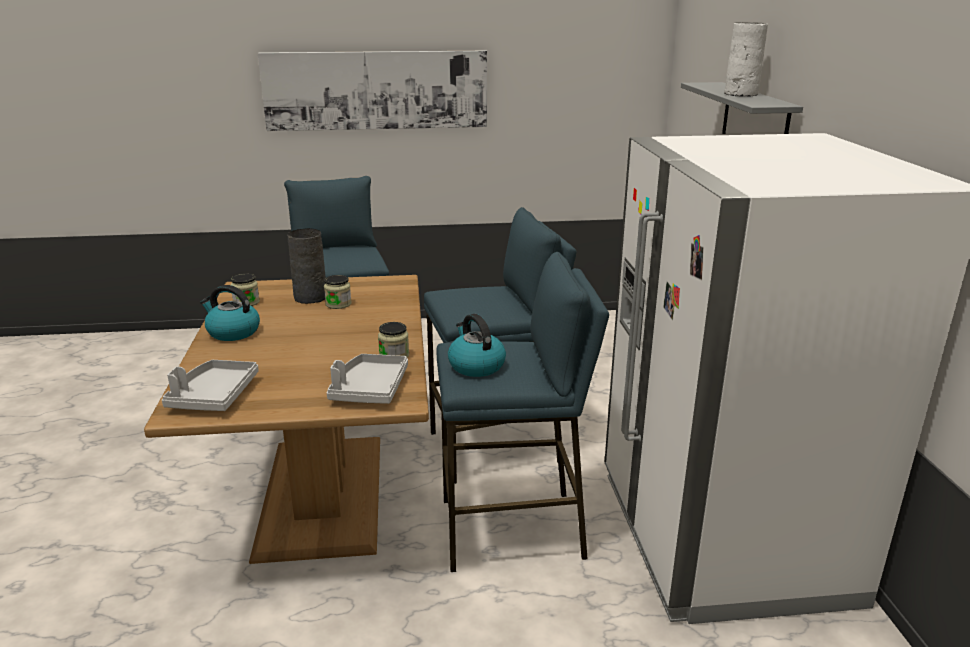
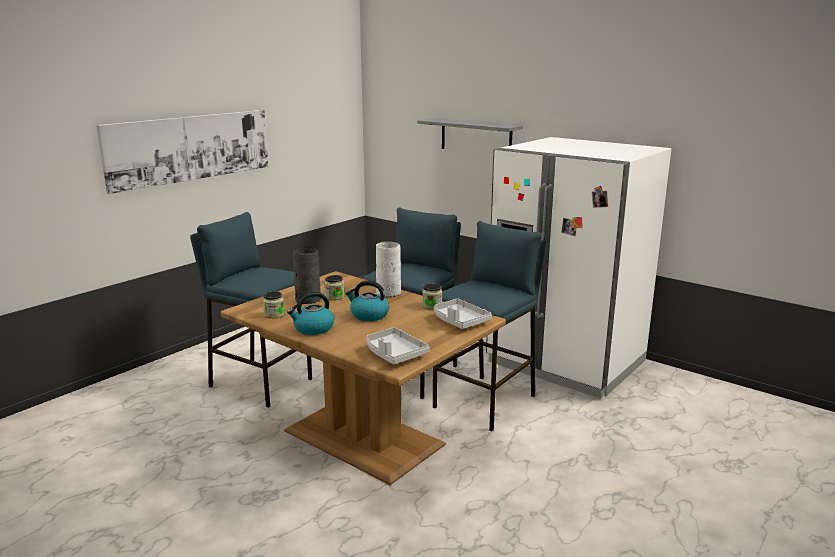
camera: 45 degrees left, 5 degrees down
(475, 365) = (480, 295): kettle -> kettle (369, 315)
(740, 94) = (474, 123): white vase -> white vase (388, 293)

